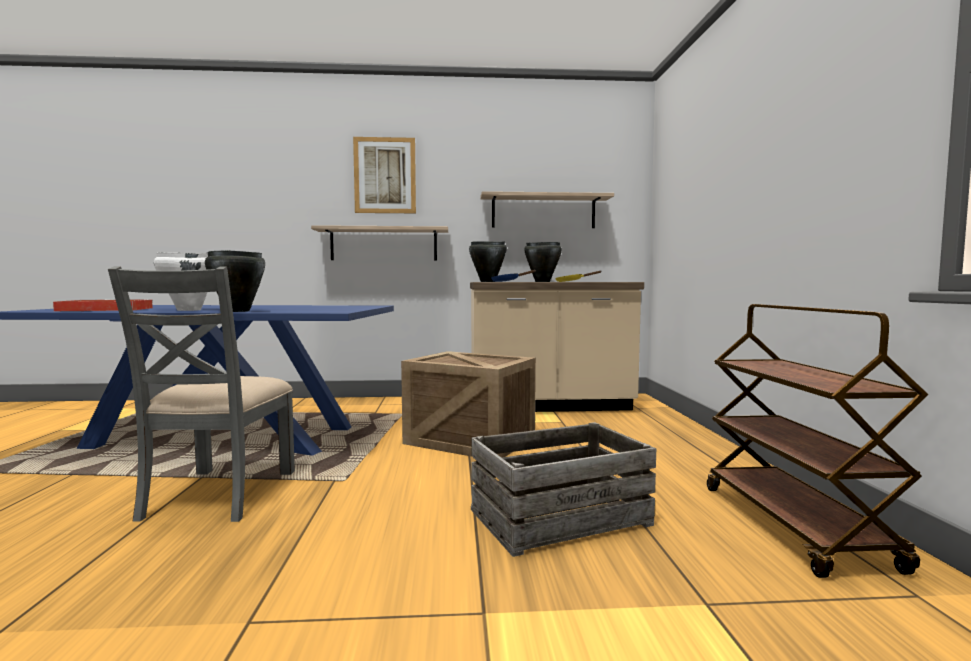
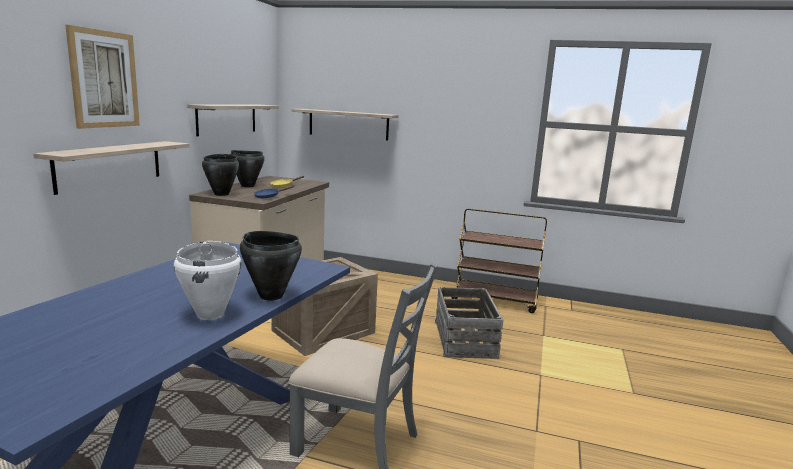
camera: 70 degrees left, 10 degrees up
(104, 309) = (103, 362): red tray -> none
(693, 201) = (348, 124): none -> shelf

